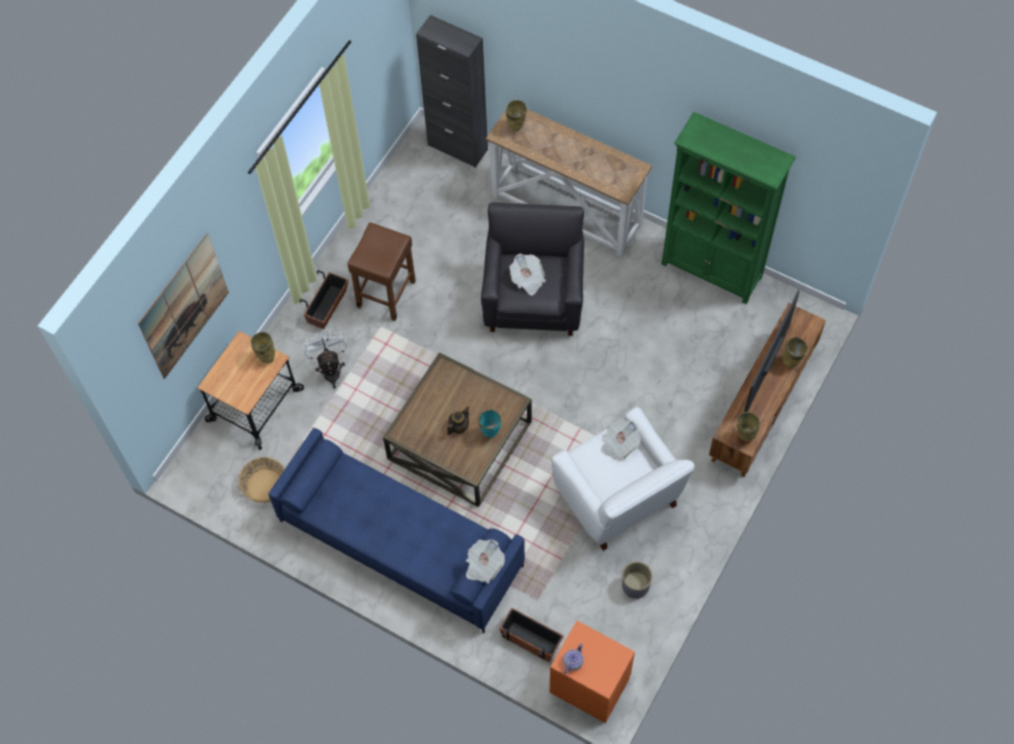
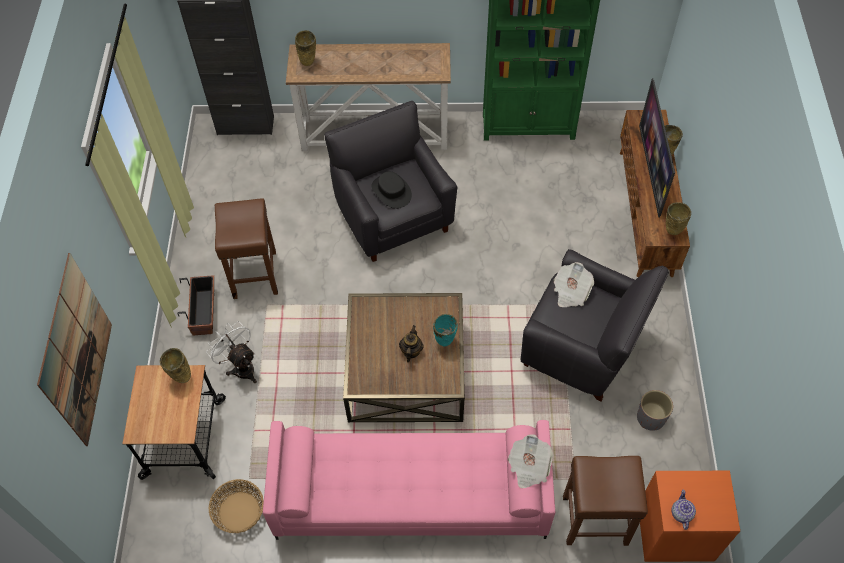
camera: 30 degrees left, 5 degrees down
(399, 544) = (410, 497): blue sofa -> pink sofa
(527, 279) = (391, 191): newspaper -> black hat
(531, 640) = (593, 520): planter -> brown stool
(618, 499) = (582, 349): white armchair -> black armchair

